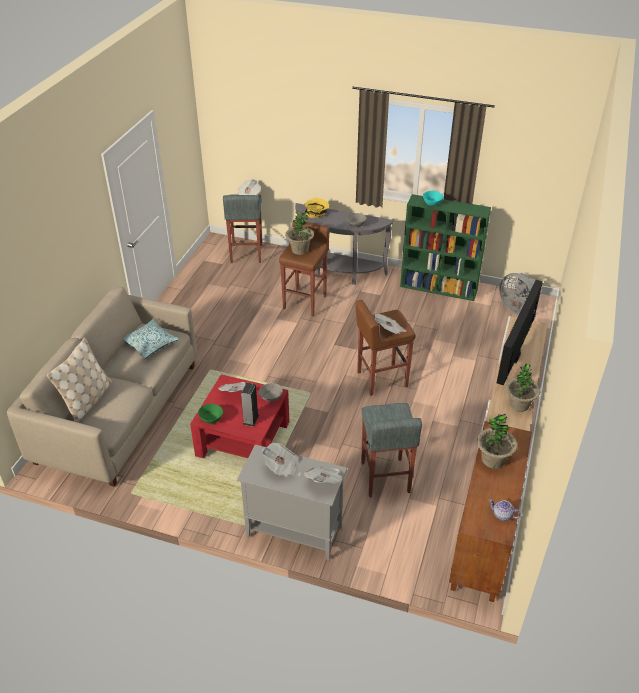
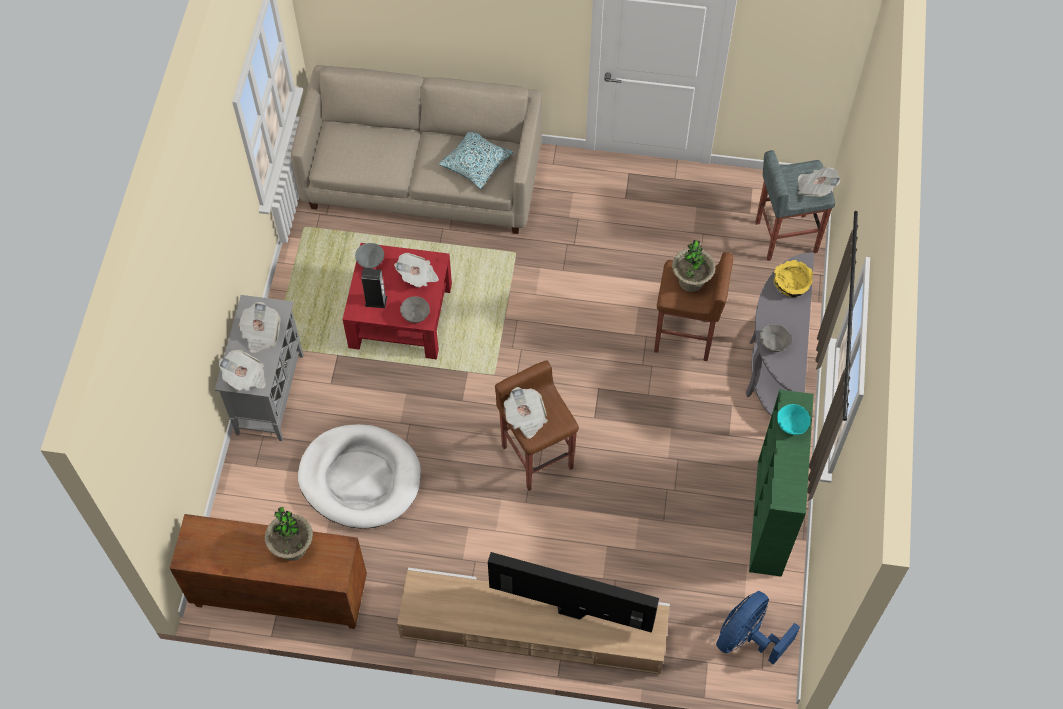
camera: 80 degrees right, 20 degrees up
(87, 400) = (368, 133): beige pillow -> none
(211, 419) = (370, 262): green bowl -> grey bowl
(384, 478) = (360, 478): grey stool -> white dog bed
(502, 515) = (210, 557): teapot -> none
(516, 308) = (747, 638): grey fan -> blue fan
(519, 405) = (471, 616): potted plant -> none

